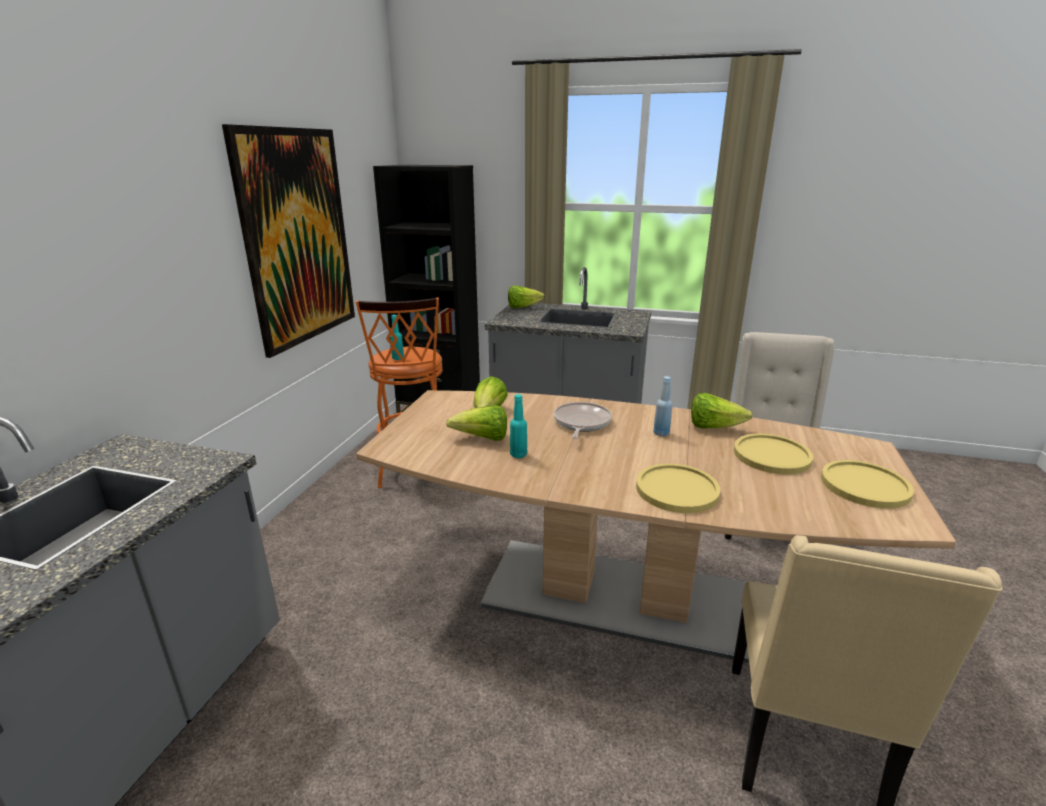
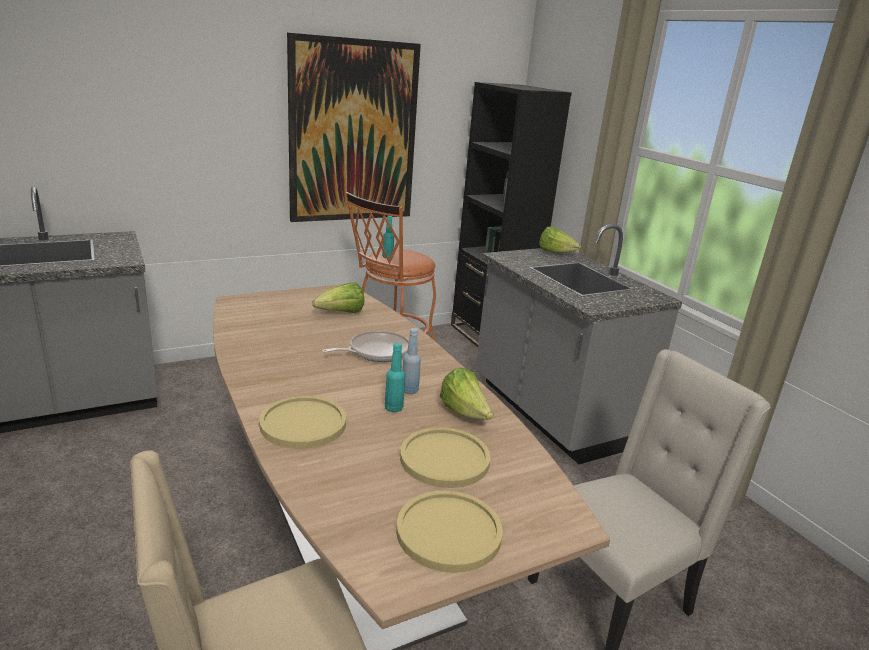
camera: 45 degrees right, 0 degrees up
(483, 439) = (291, 325): lettuce -> none
(518, 455) = (282, 344): turquoise bottle -> turquoise bottle (393, 408)

